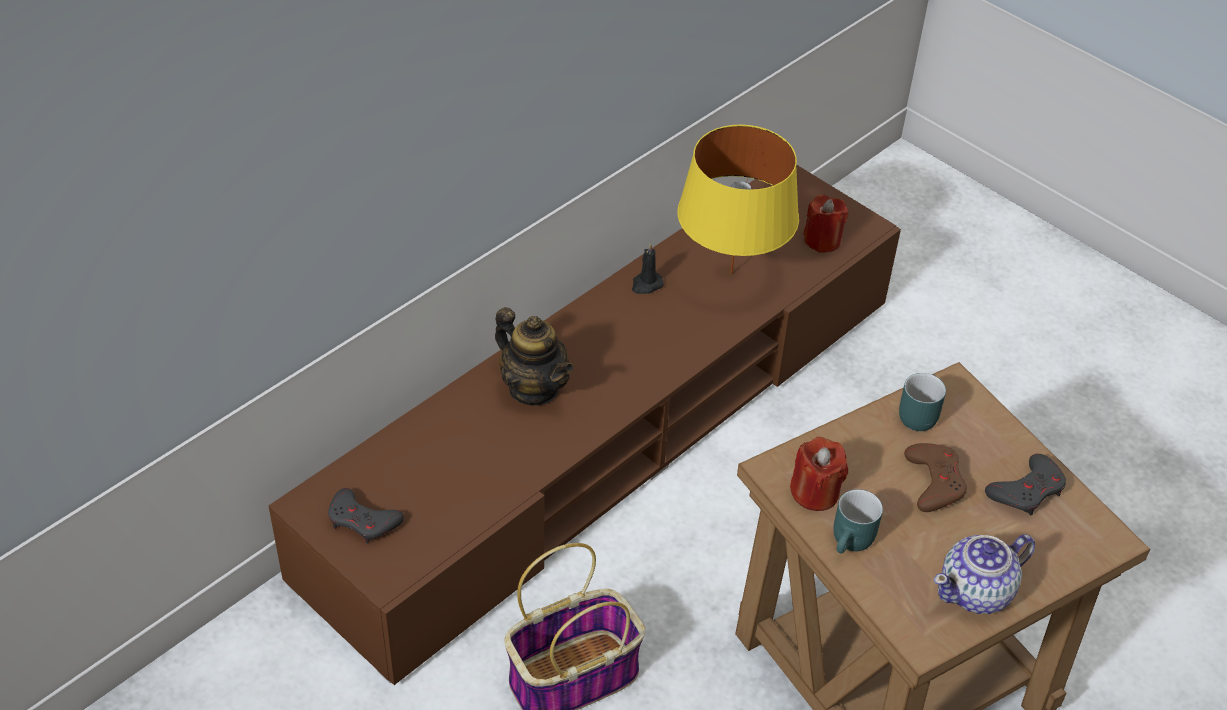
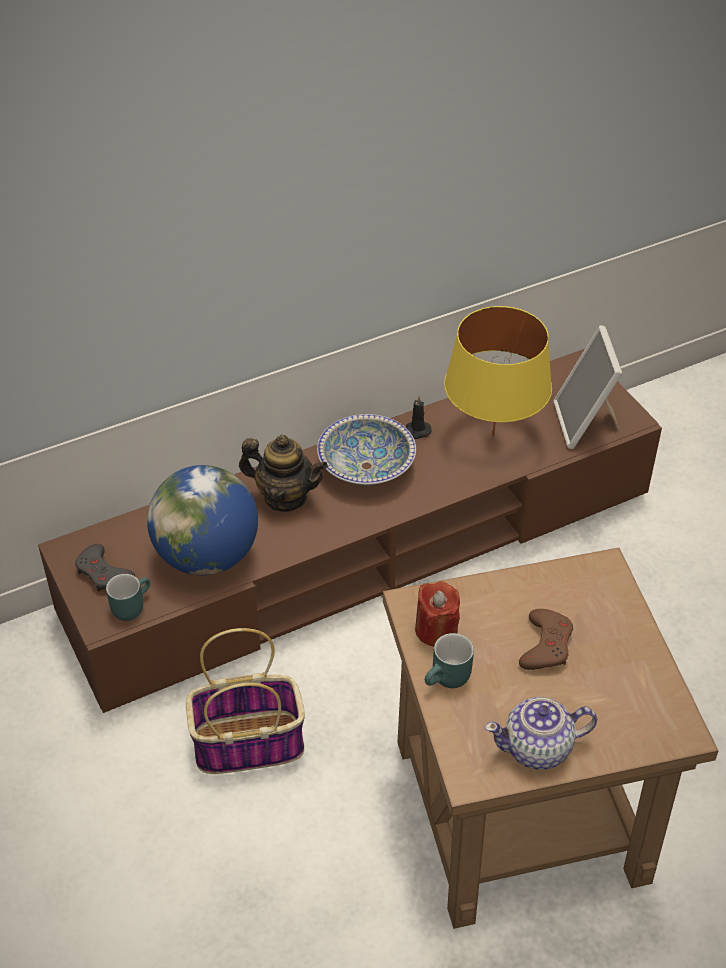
camera: 20 degrees right, 0 degrees up
(475, 474) = (207, 556): none -> globe
(534, 388) = (285, 497): teapot -> teapot turned 45 degrees counterclockwise
(609, 334) = (366, 466): none -> bowl
(822, 240) = (586, 424): red candle -> picture frame
(916, 413) = (559, 583): turquoise mug -> turquoise mug (130, 605)
(1027, 490) = (627, 672): grey game controller -> none

